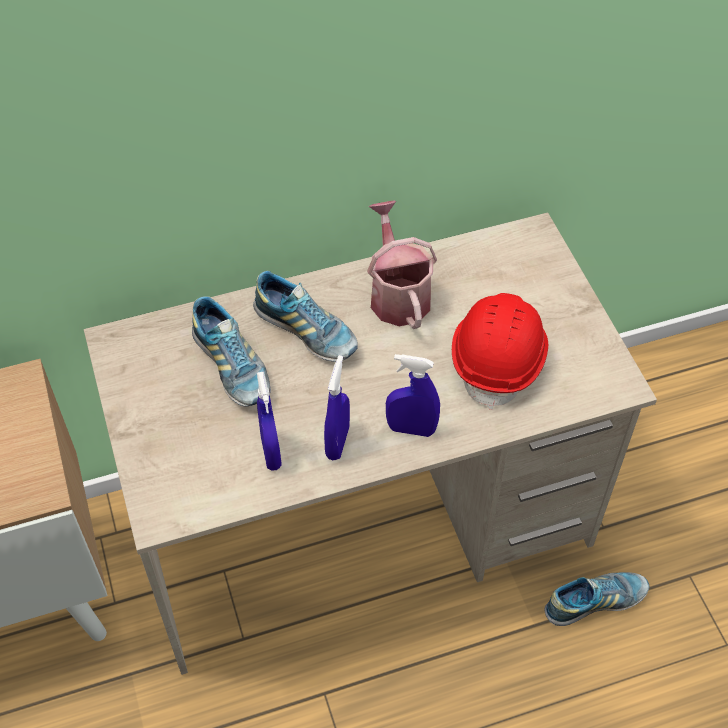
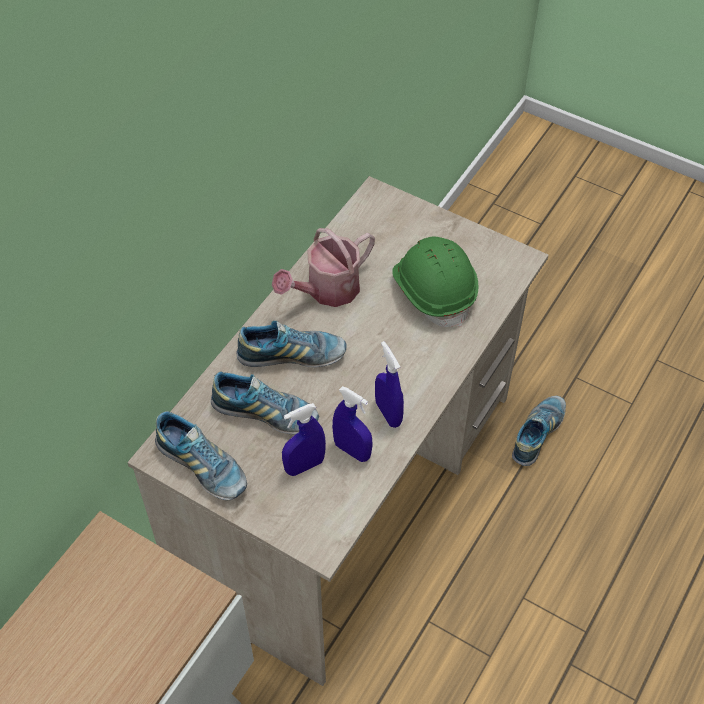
camera: 40 degrees left, 0 degrees up
(135, 375) = (202, 466): none -> shoe
(397, 293) = (327, 291): watering can -> watering can turned 75 degrees counterclockwise
(411, 429) = (425, 372): blue spray bottle -> blue spray bottle (304, 466)
(499, 359) = (434, 291): red hard hat -> green hard hat

